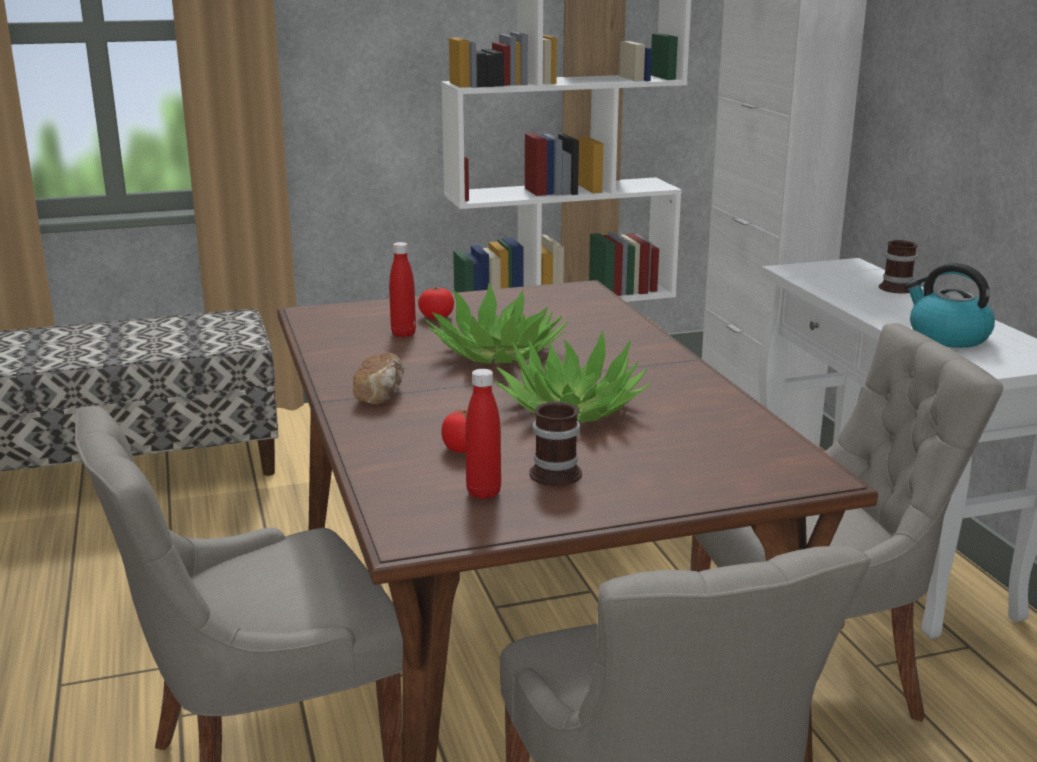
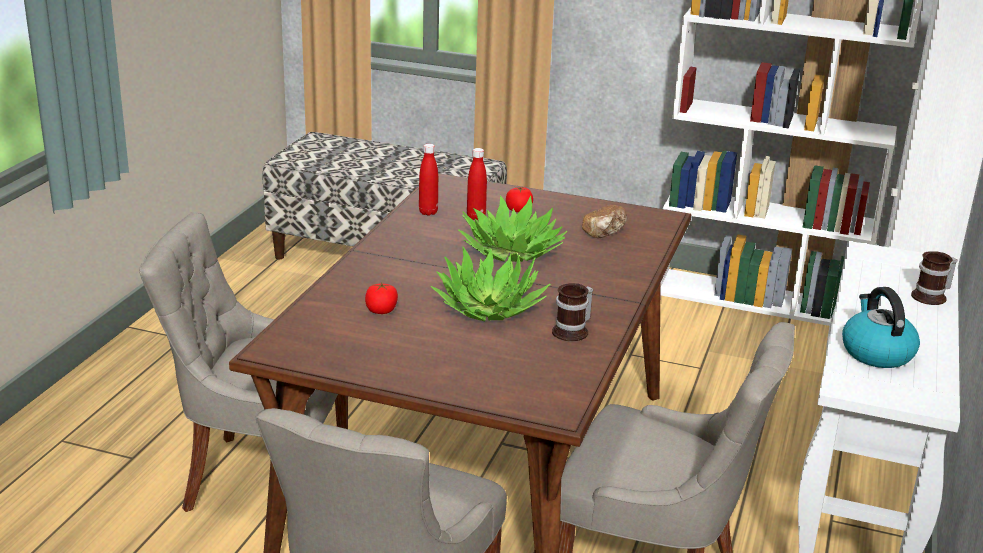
camera: 35 degrees right, 5 degrees up
(381, 394) = (393, 257): bread -> bread (605, 232)
(483, 493) = (346, 341): red bottle -> red bottle (428, 212)
(558, 472) = (407, 345): mug -> mug (574, 332)

